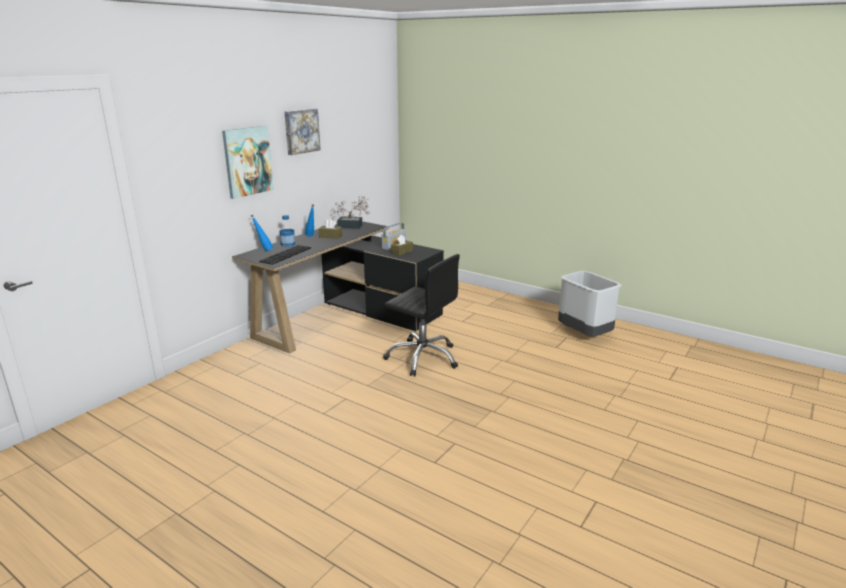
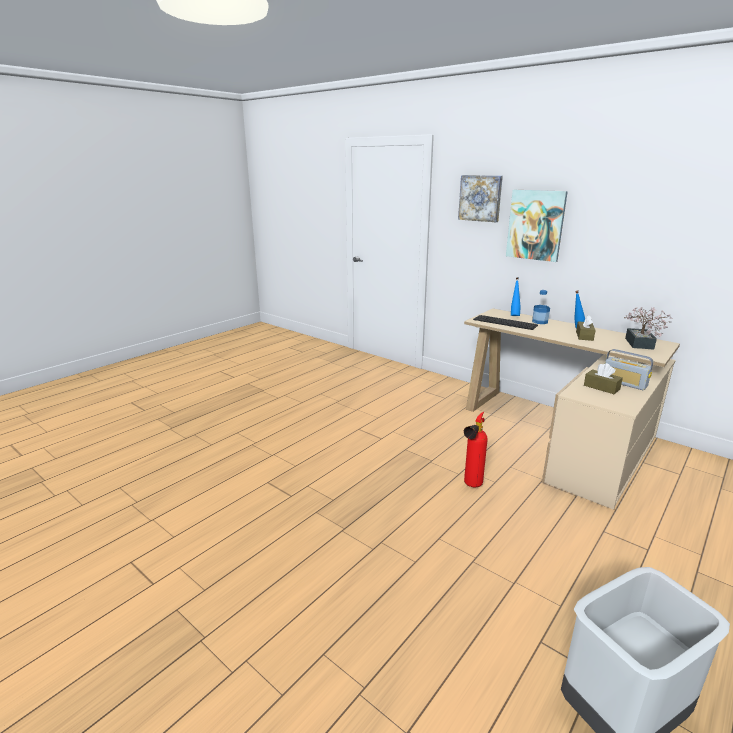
camera: 95 degrees right, 0 degrees up
(301, 131) = (623, 205): picture -> picture (480, 198)
(346, 318) = (561, 435): black desk -> beige desk
(423, 357) = (471, 486): black office chair -> fire extinguisher

